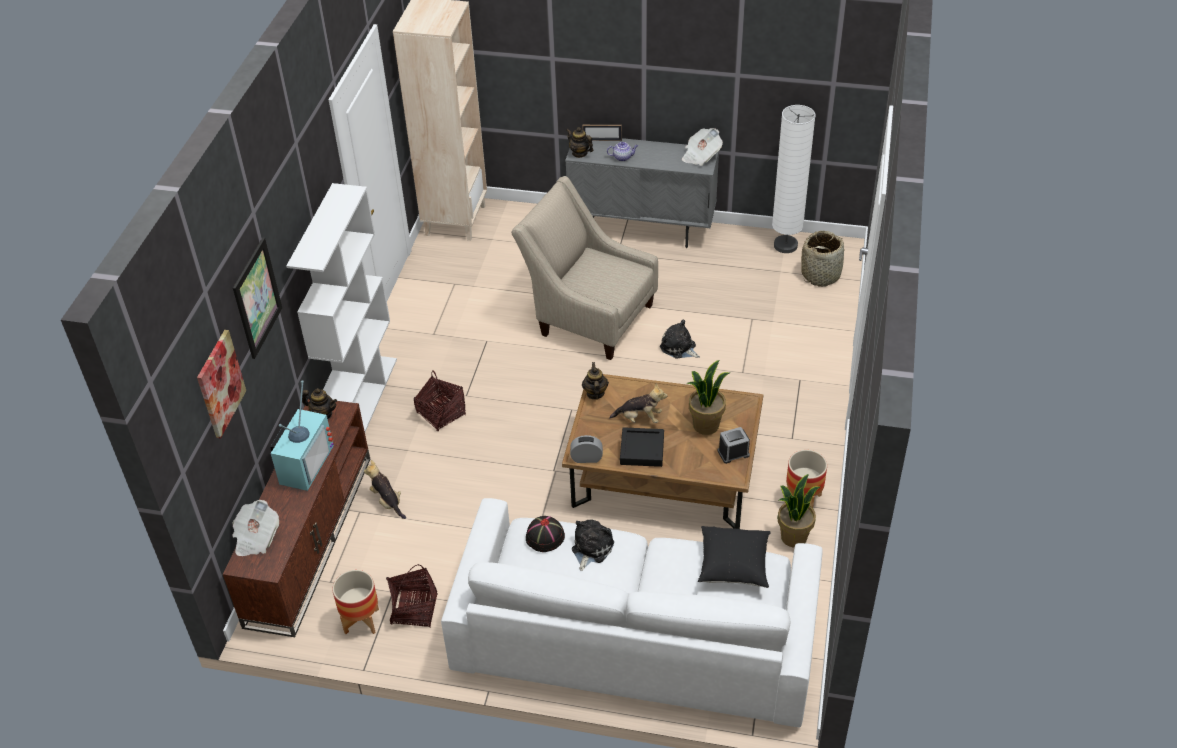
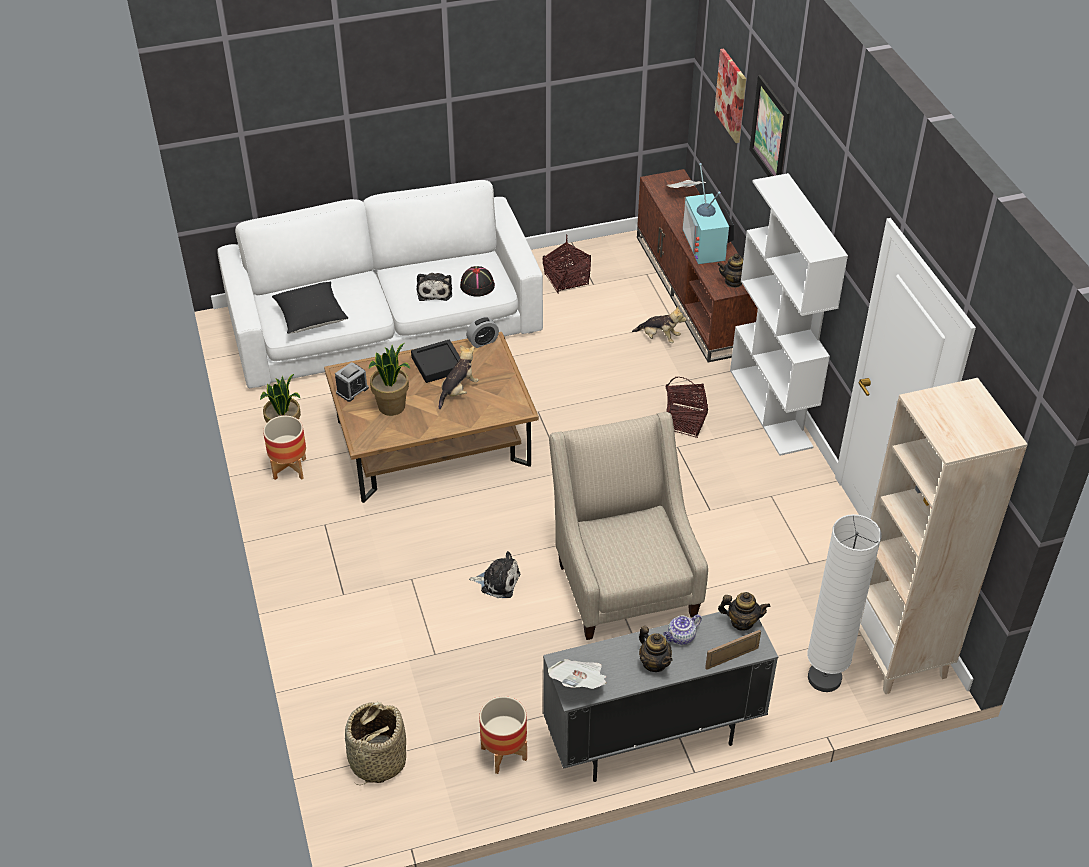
camera: 150 degrees right, 0 degrees up
(362, 621) = (598, 261): planter -> planter (504, 754)
(589, 317) = (624, 581): beige armchair -> beige armchair turned 105 degrees counterclockwise
(595, 393) = (516, 397): teapot -> teapot (654, 663)
(639, 418) = (458, 391): plush toy -> plush toy turned 150 degrees clockwise
(785, 245) = (446, 794): white floor lamp -> white floor lamp (824, 678)

